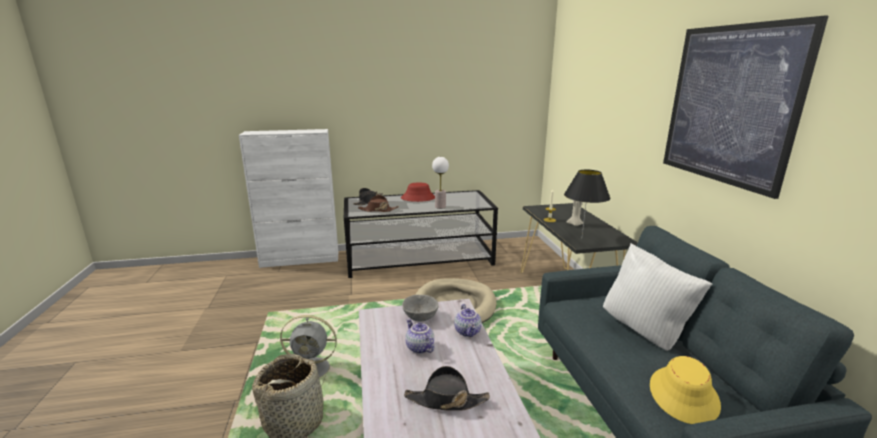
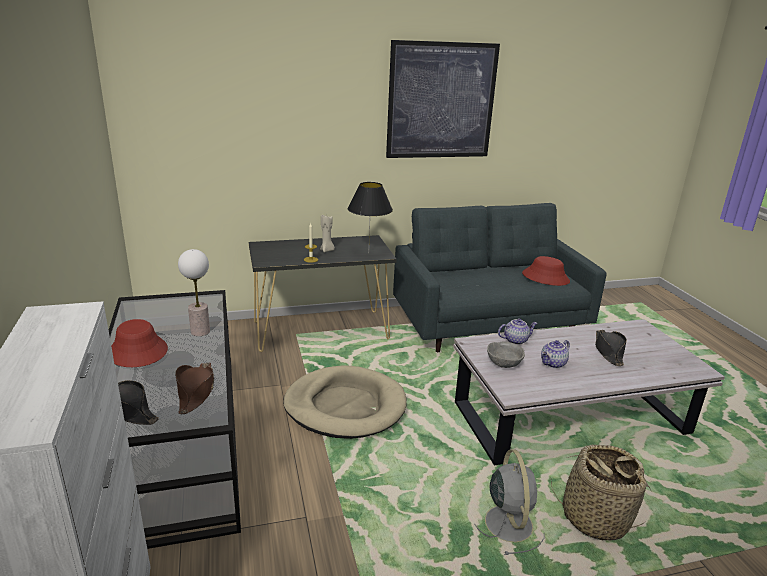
camera: 95 degrees left, 5 degrees up
(645, 331) = (479, 275): white pillow -> none
(684, 395) = (545, 277): yellow hat -> red hat

